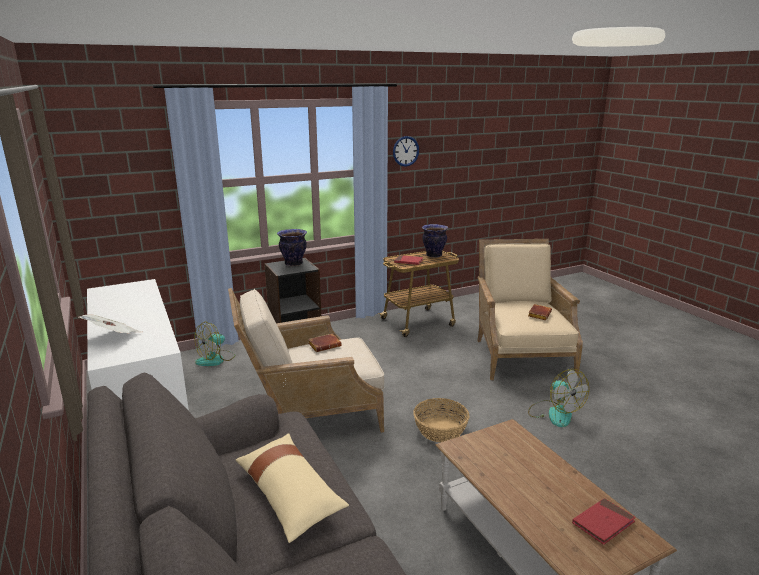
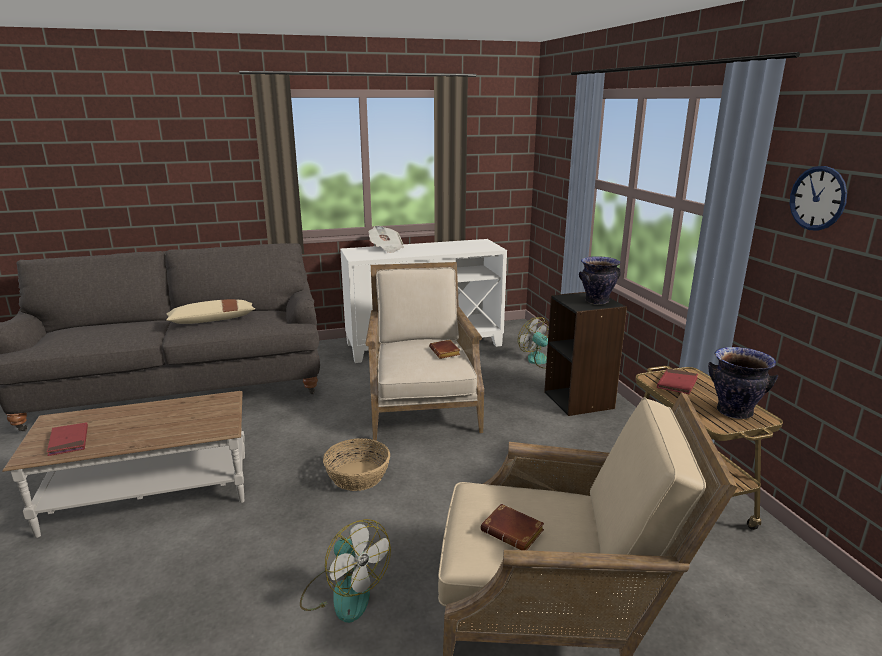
camera: 100 degrees right, 0 degrees up
(554, 413) = (344, 592): fan -> fan turned 120 degrees counterclockwise

